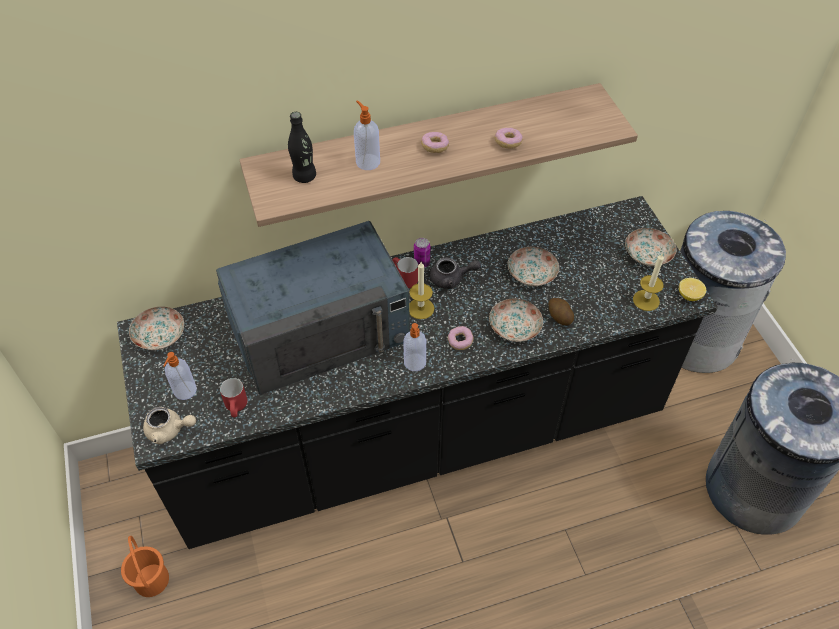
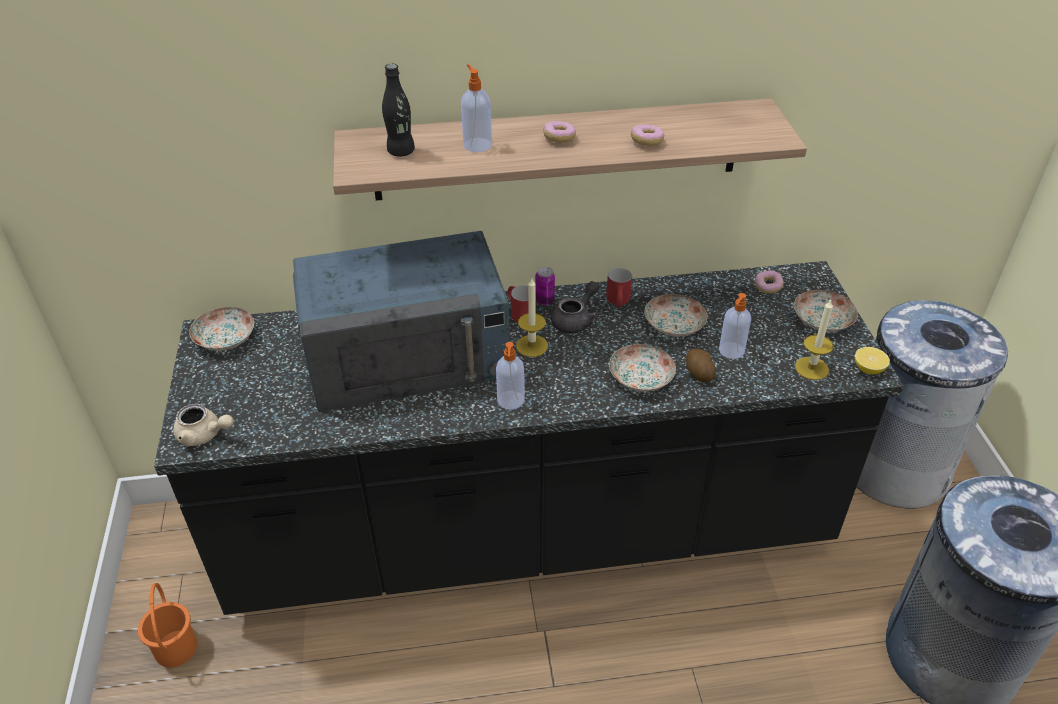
camera: 10 degrees right, 10 degrees down
(184, 391) = (234, 397): soap dispenser -> soap dispenser (731, 351)
(238, 408) = (289, 422): red mug -> red mug (620, 303)
(451, 279) = (576, 320): grey teapot -> grey teapot turned 60 degrees counterclockwise
(460, 341) = (570, 385): donut -> donut (767, 287)

